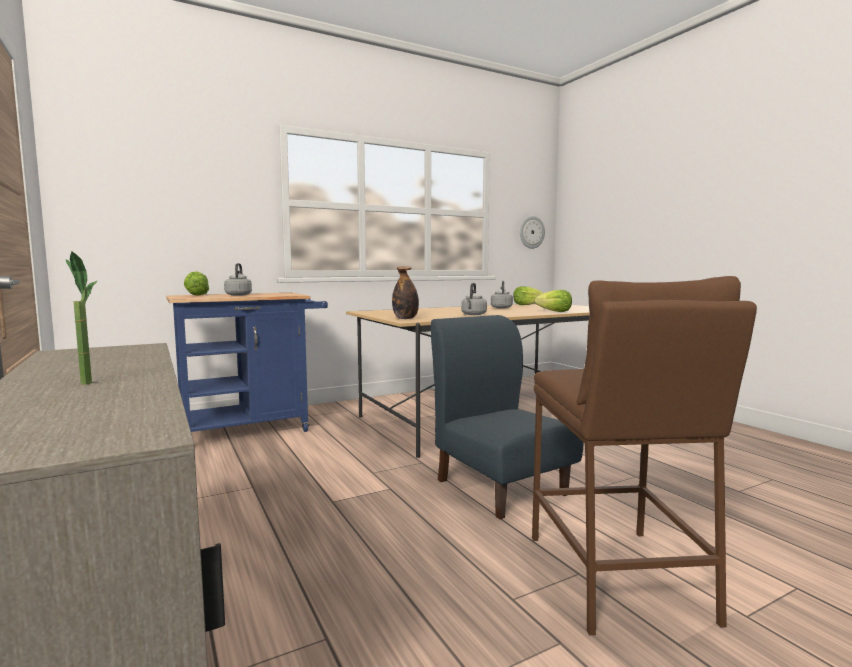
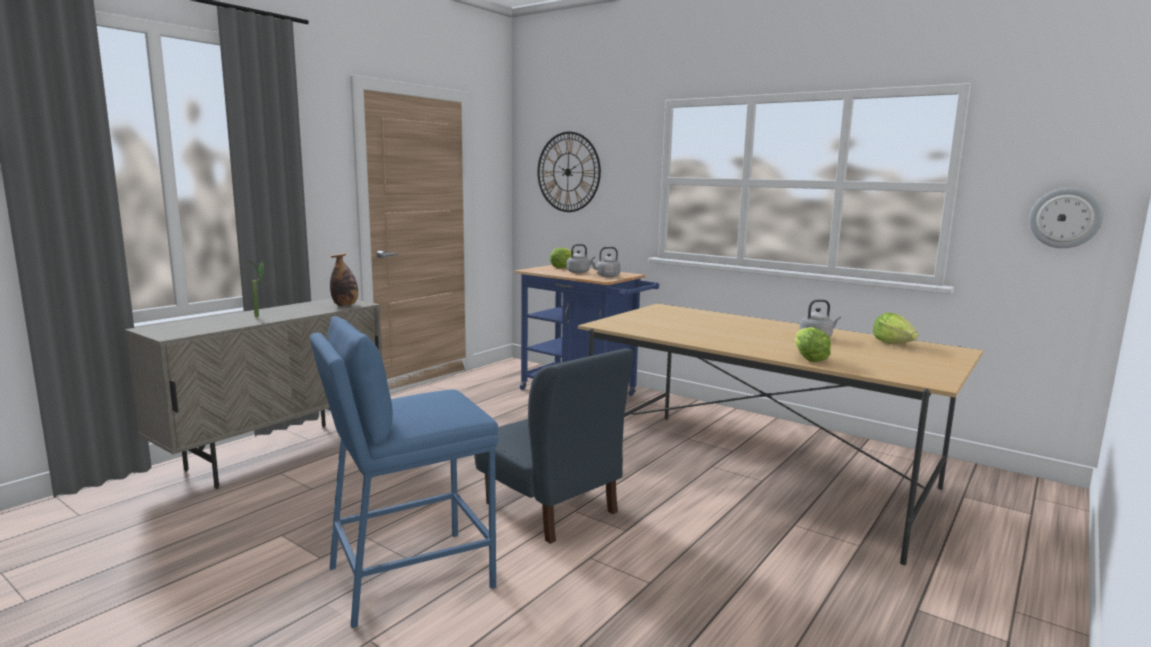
camera: 65 degrees right, 5 degrees up
(152, 187) = (568, 172): none -> wall clock
(405, 318) = (616, 322): bottle -> bottle (345, 305)
(473, 314) = (696, 335): grey kettle -> grey kettle (606, 276)
(500, 486) = (551, 508): blue chair -> blue chair turned 105 degrees clockwise
(616, 576) = (409, 576): brown stool -> blue stool

